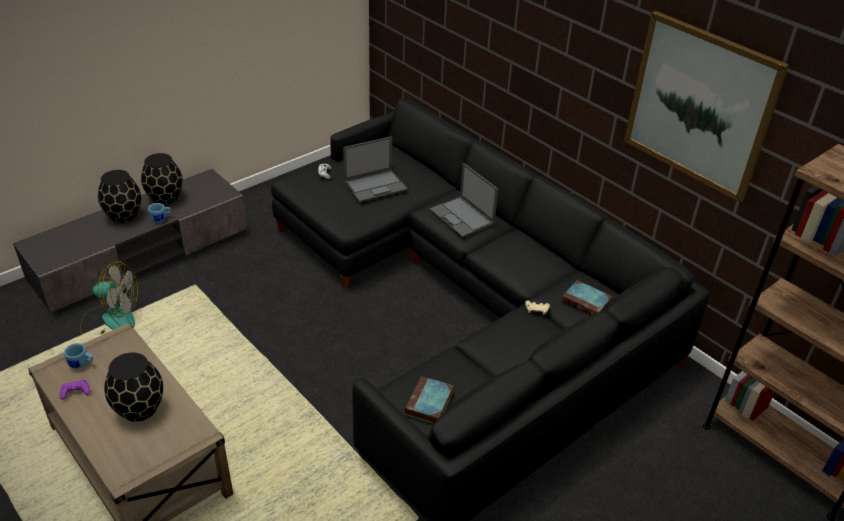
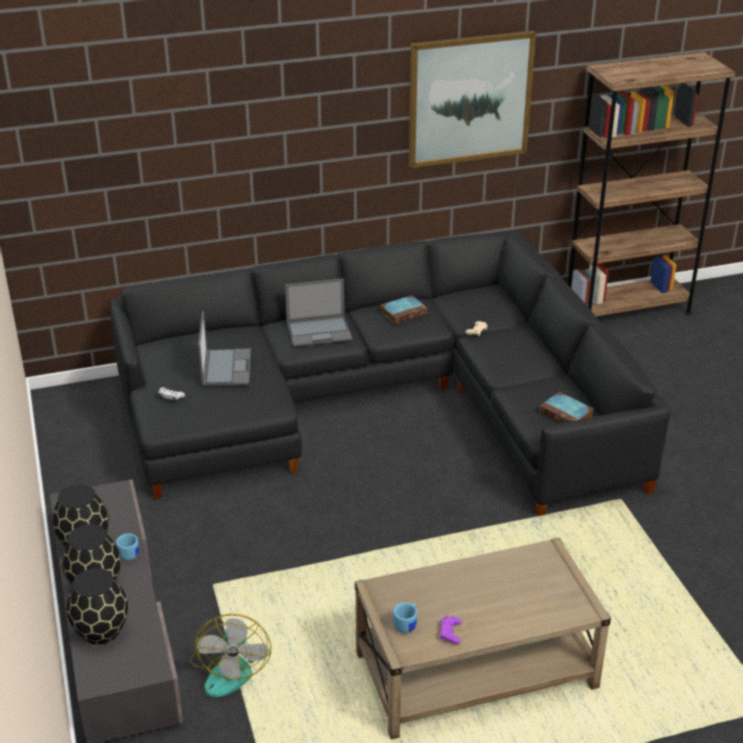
camera: 65 degrees left, 5 degrees down
(110, 319) = (230, 668): fan -> fan turned 150 degrees clockwise
(140, 409) = (498, 587): black vase -> black vase (102, 631)
(587, 302) = (484, 304): book -> book (404, 312)

